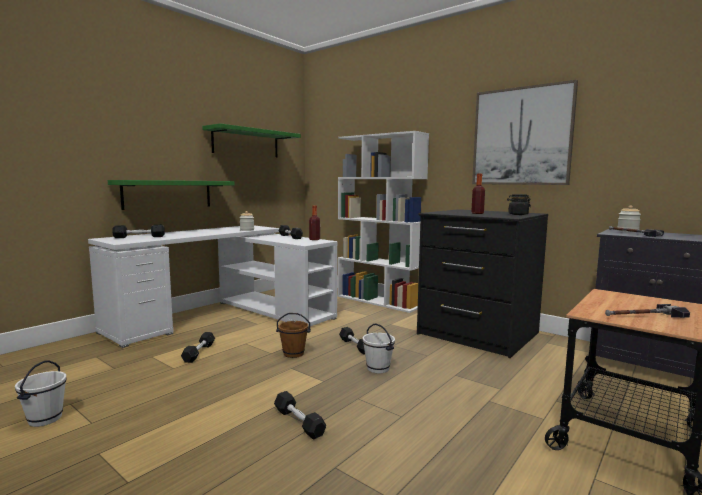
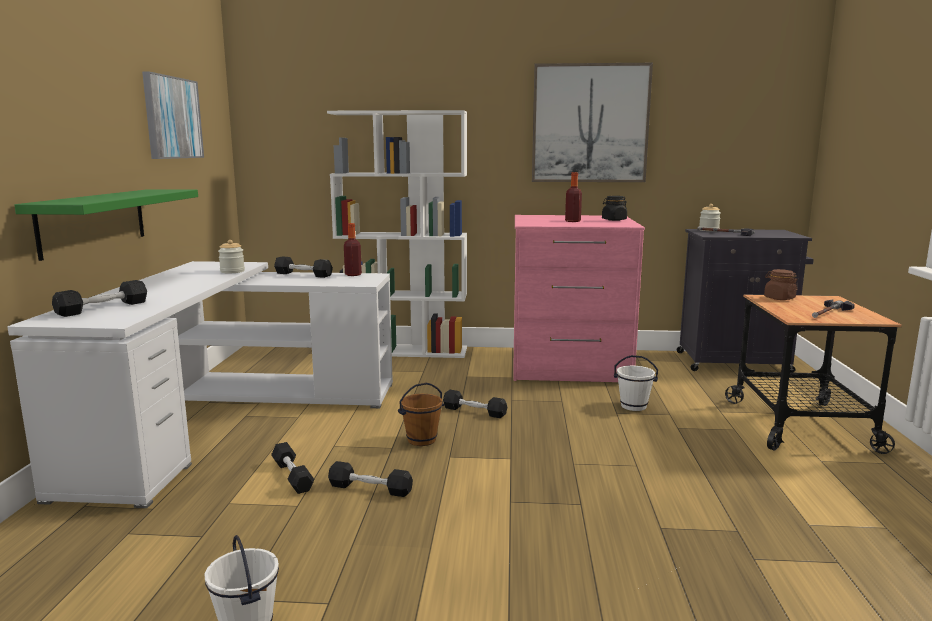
camera: 35 degrees left, 5 degrees up
(246, 143) = (172, 118): green shelf -> picture
(299, 422) = (562, 505): black dumbbell -> black dumbbell (370, 488)
(378, 368) = (540, 428): white bucket -> white bucket (633, 406)
(477, 334) = (569, 366): black dresser -> pink dresser
(624, 296) = (779, 298): none -> brown jar

